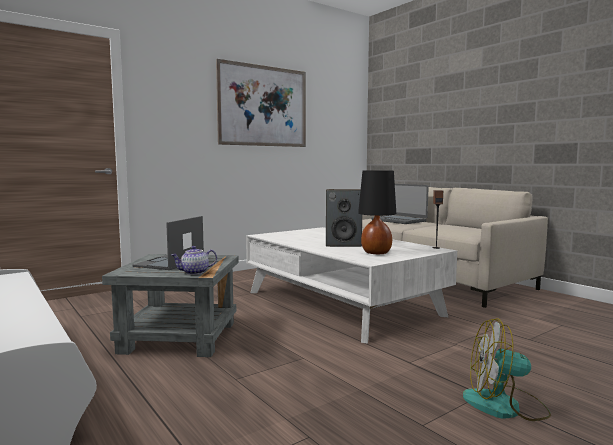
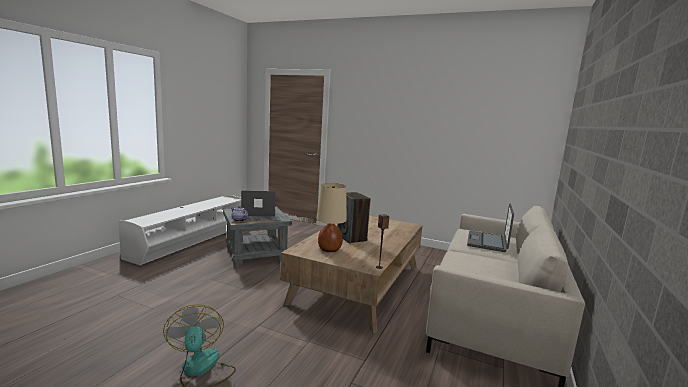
camera: 60 degrees right, 5 degrees up
(263, 106) = (429, 114): picture -> none
(341, 303) = (358, 284): white coffee table -> brown coffee table
(376, 253) = (329, 249): black table lamp -> beige table lamp

